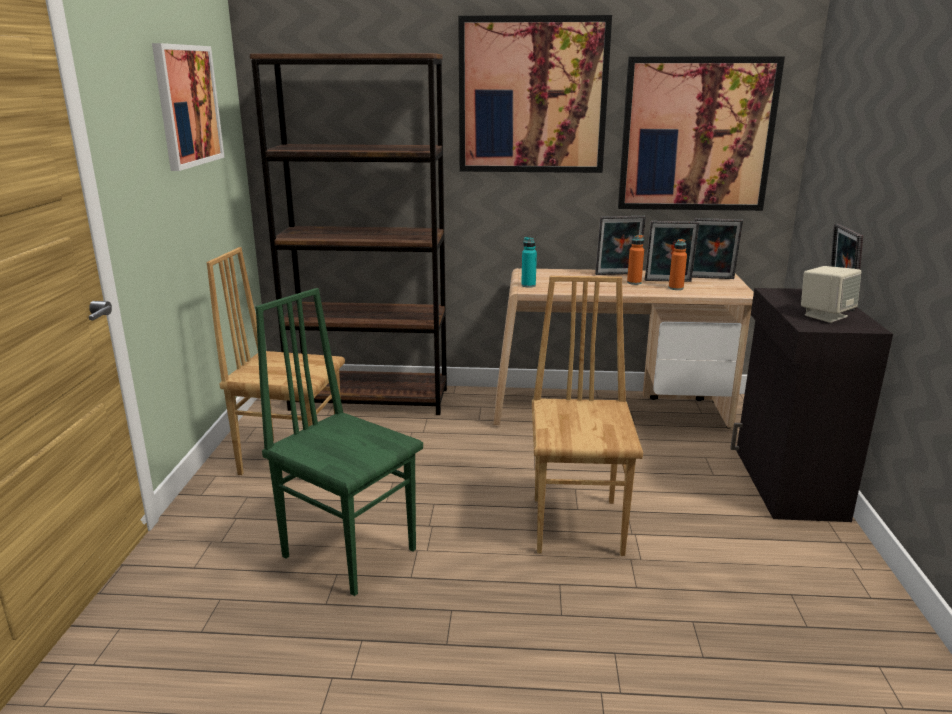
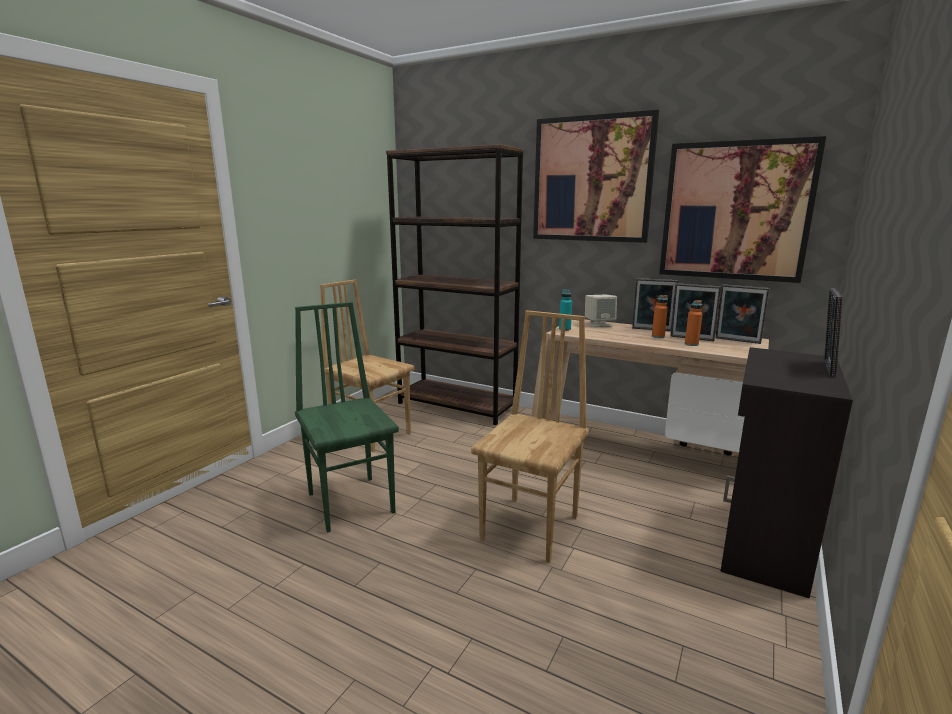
camera: 25 degrees right, 5 degrees down
(187, 105) = (338, 184): picture -> none
(825, 315) = (792, 375): beige speaker -> beige speaker (599, 324)

